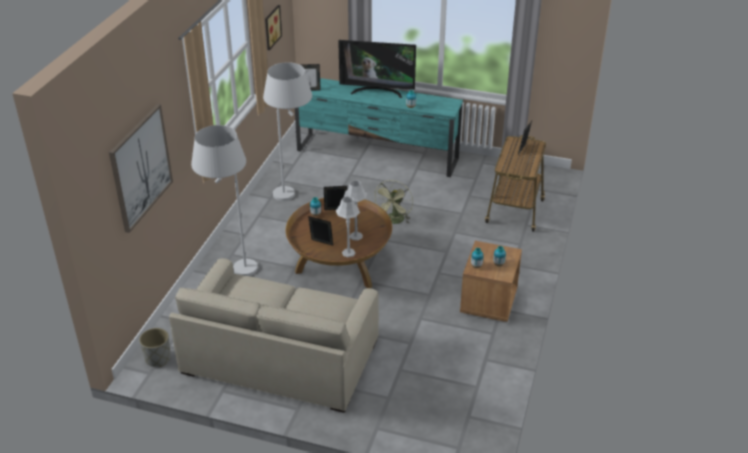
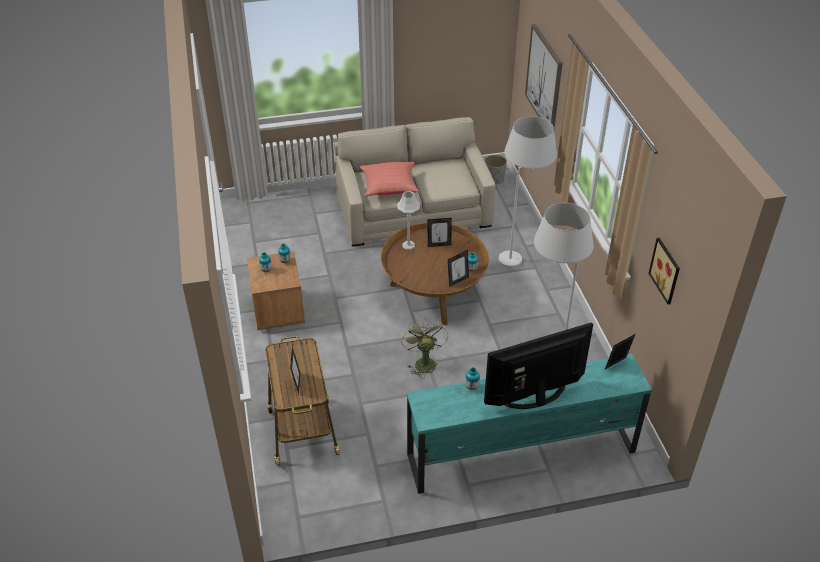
camera: 150 degrees right, 5 degrees up
(317, 306) = (389, 188): none -> red pillow
(356, 236) = (416, 262): grey table lamp -> none

